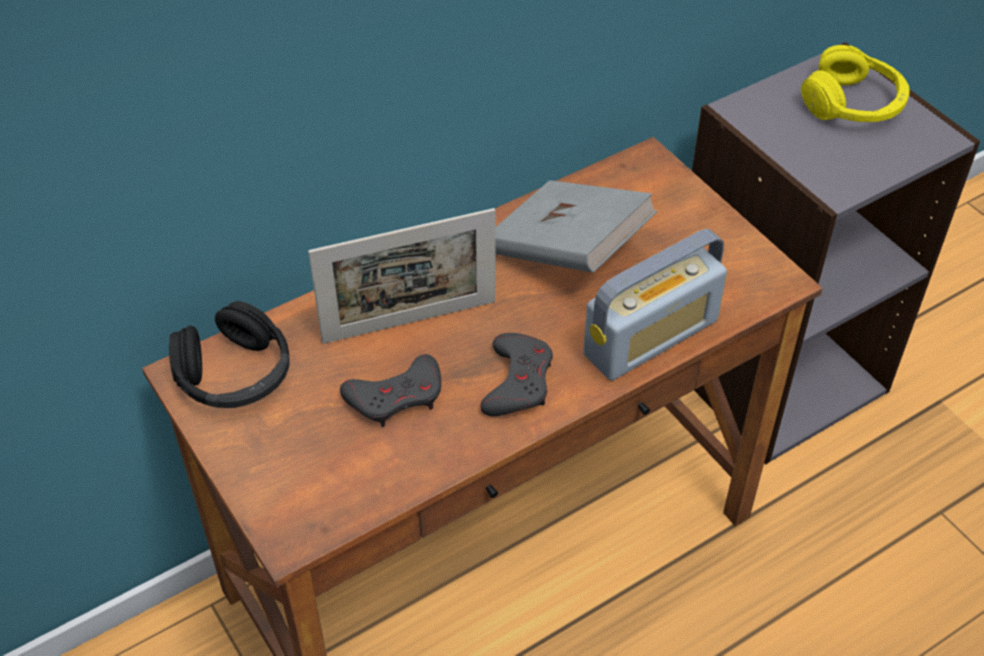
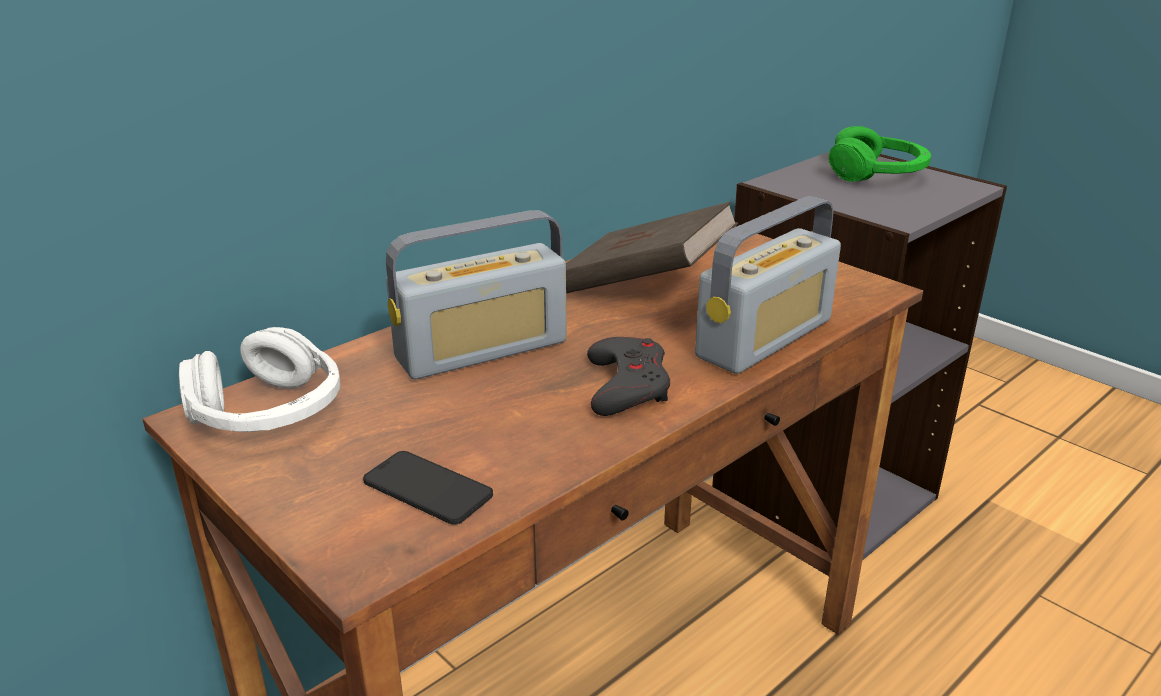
camera: 10 degrees left, 20 degrees down
(235, 375) = (268, 412): black headphones -> white headphones
(344, 473) = (427, 488): none -> phone
(396, 396) = (481, 411): grey game controller -> none
(409, 322) = (482, 350): picture frame -> radio
(567, 252) = (643, 287): grey book -> brown book
(853, 104) = (877, 174): yellow headphones -> green headphones

